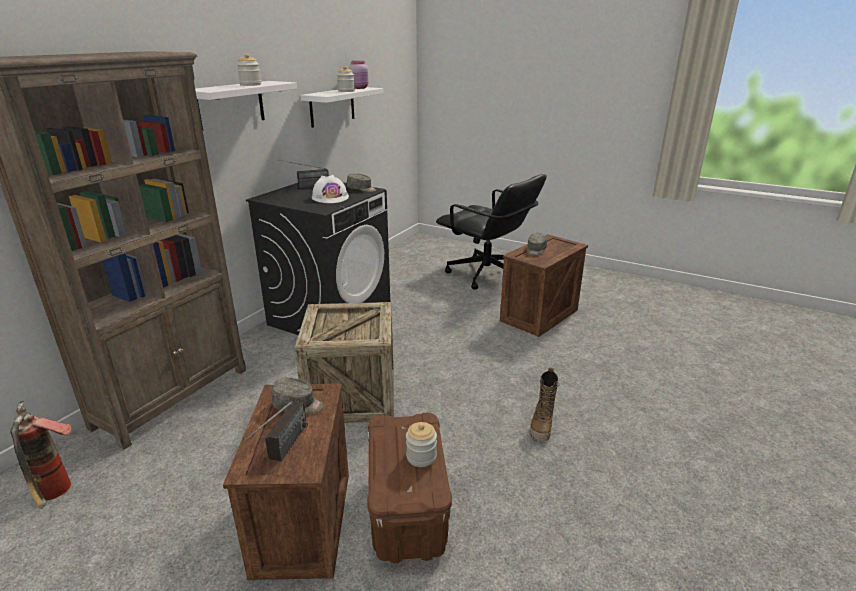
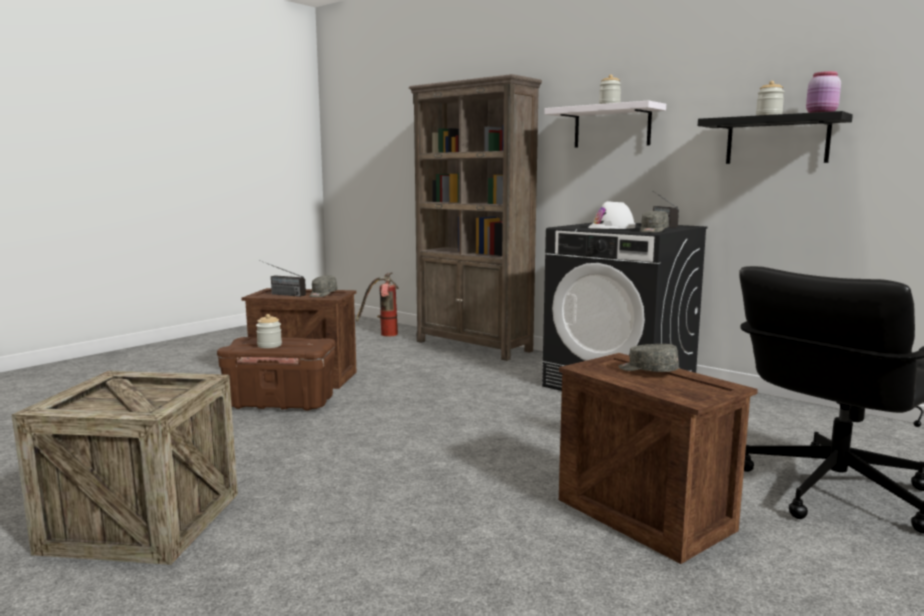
camera: 100 degrees right, 15 degrees down
(332, 106) = (777, 140): white shelf -> black shelf
(352, 395) = (447, 391): crate -> crate (143, 522)
(542, 426) = (337, 465): boot -> none

